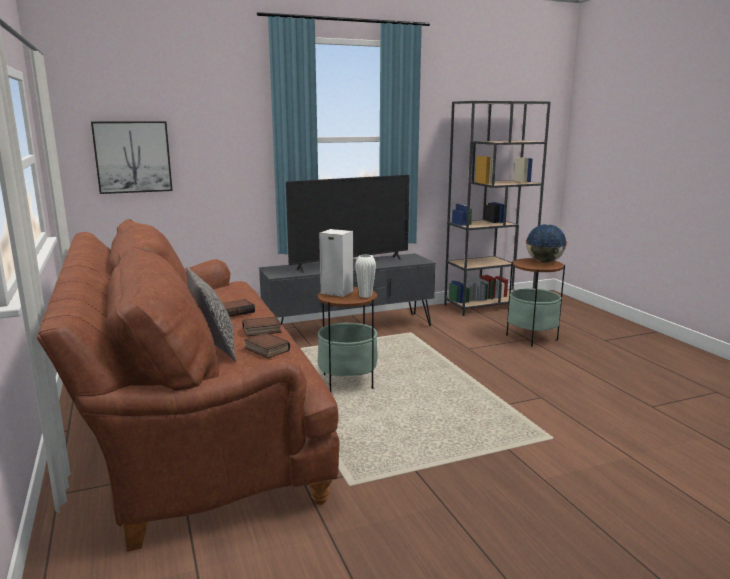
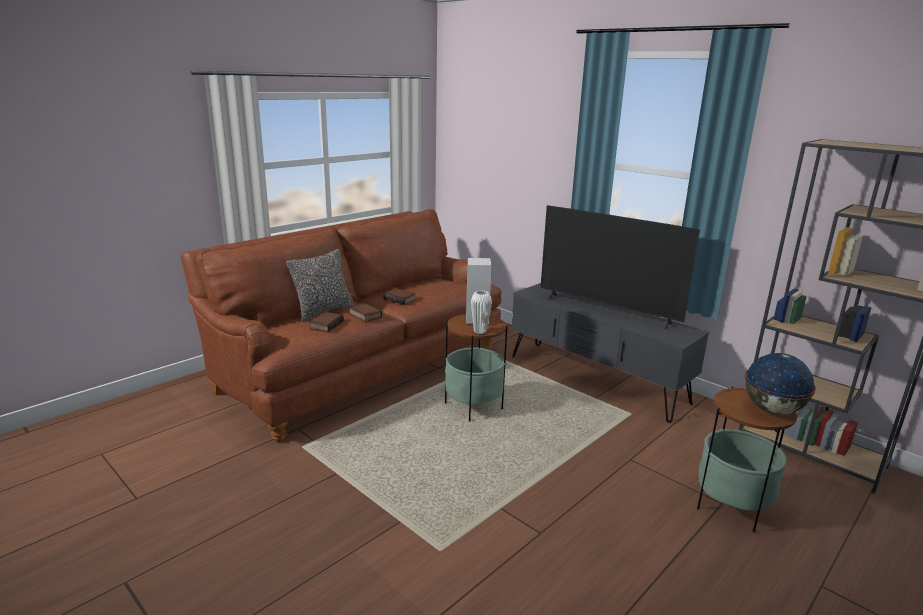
camera: 65 degrees right, 5 degrees up
(133, 157) = (482, 160): picture -> none

